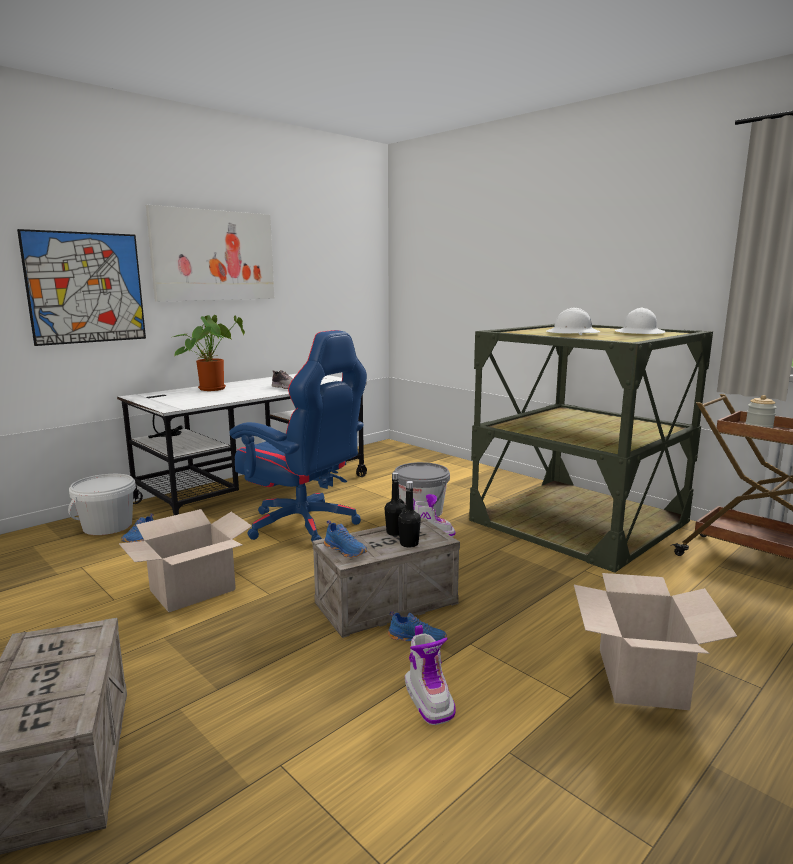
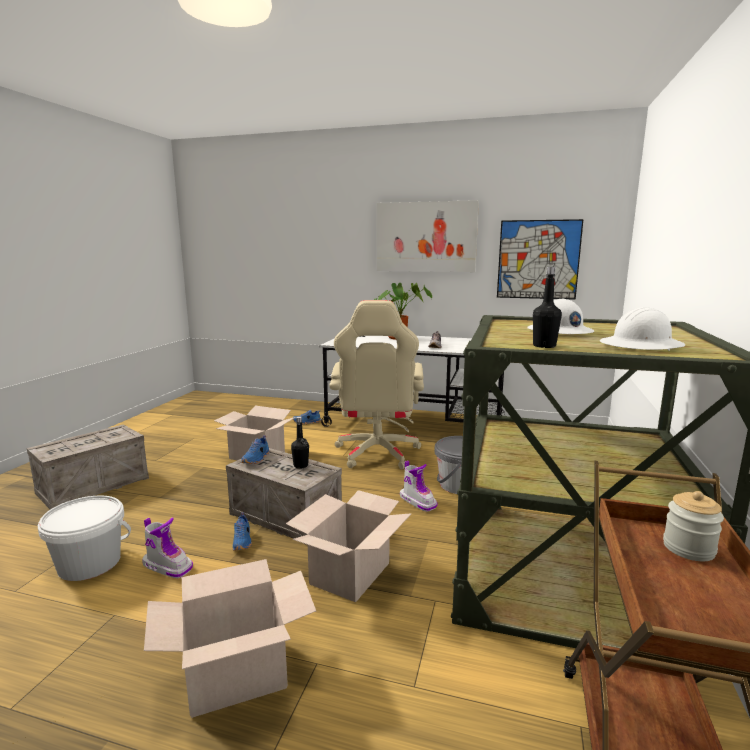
camera: 60 degrees right, 0 degrees up
(86, 288) = (335, 260): picture -> picture (538, 259)
(107, 526) = (313, 411): white bucket -> white bucket (89, 563)
(302, 524) = (377, 452): blue office chair -> beige office chair
(409, 544) = (284, 474): black bottle -> black bottle (544, 346)
(429, 699) = (168, 566): boot -> boot turned 105 degrees counterclockwise
(525, 594) = (350, 574): none -> cardboard box

